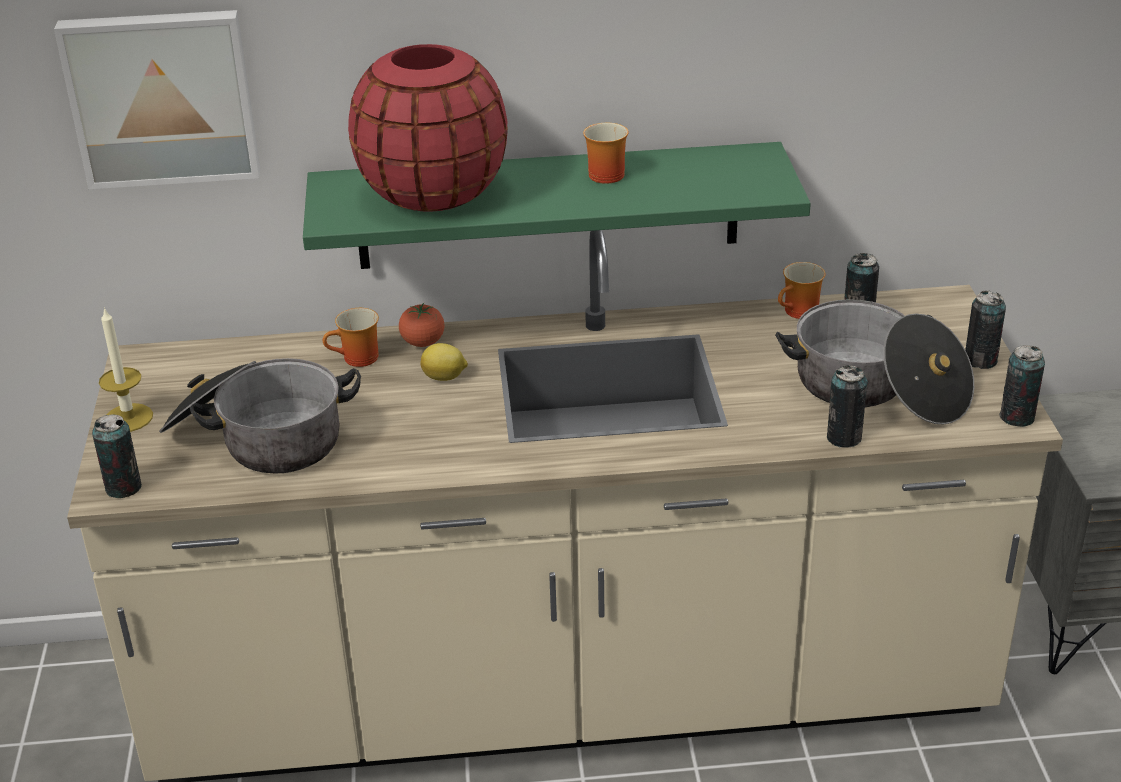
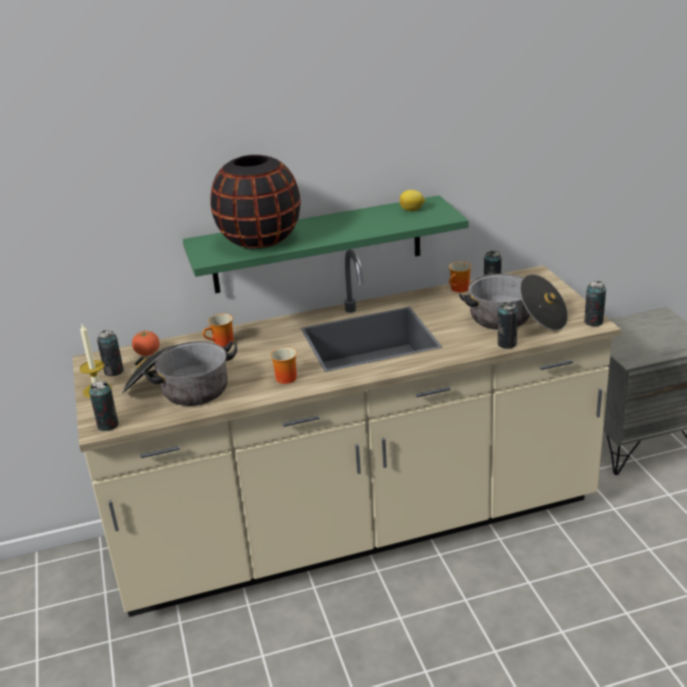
camera: 10 degrees left, 5 degrees down
(162, 97) = (97, 202): picture -> none
(423, 343) = (256, 330): tomato -> tomato (147, 354)
(433, 194) = (259, 240): red vase -> black vase
(445, 377) = (276, 345): lemon -> lemon (412, 210)
(603, 173) = (350, 220): mug -> mug (284, 377)
(980, 360) = (564, 299): can -> can (114, 371)

